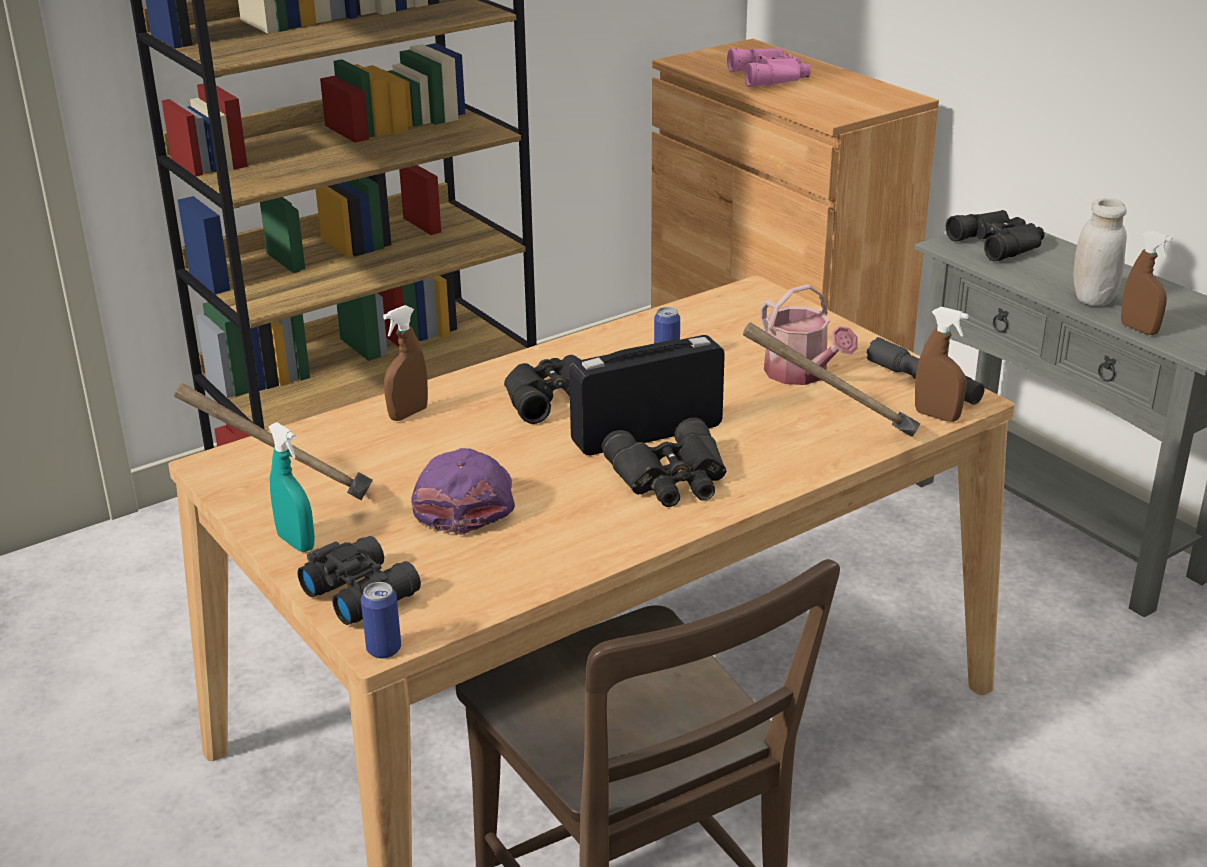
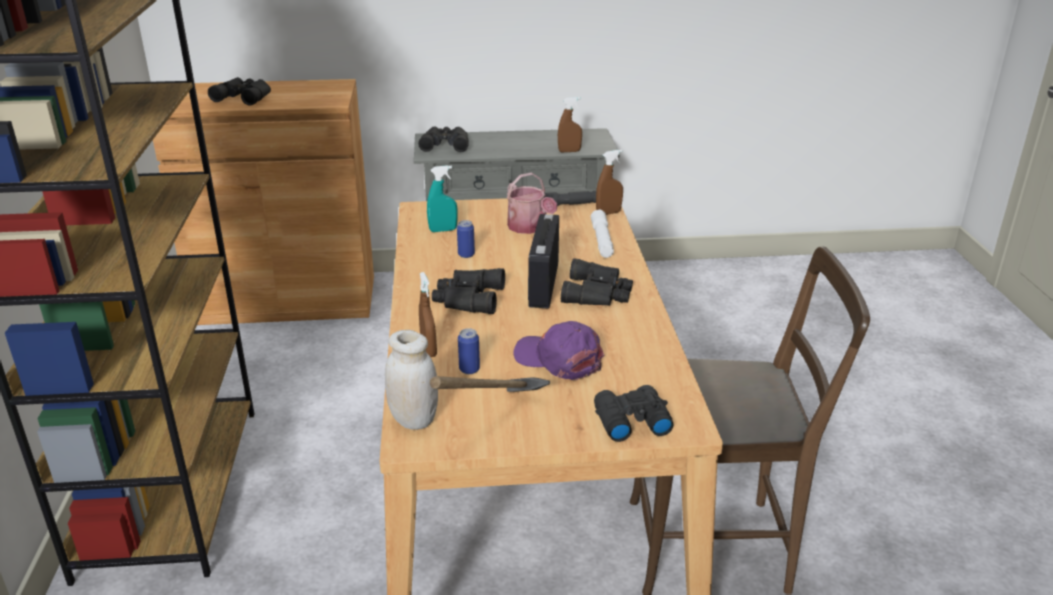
camera: 60 degrees left, 0 degrees up
(296, 543) = (550, 432): turquoise spray bottle -> turquoise spray bottle (443, 230)
(384, 649) = (699, 429): can -> can (469, 369)
(771, 77) = (245, 97): pink binoculars -> black binoculars
(801, 375) = (529, 228): watering can -> watering can turned 60 degrees clockwise
(836, 436) = (602, 240): hammer -> white flashlight
(1093, 299) = (529, 148): white jar -> white jar (413, 420)

